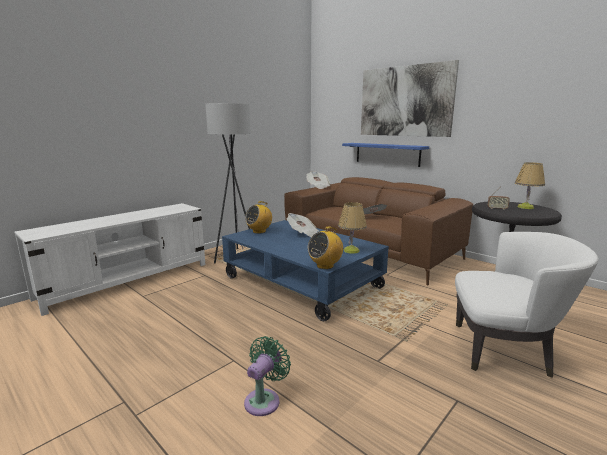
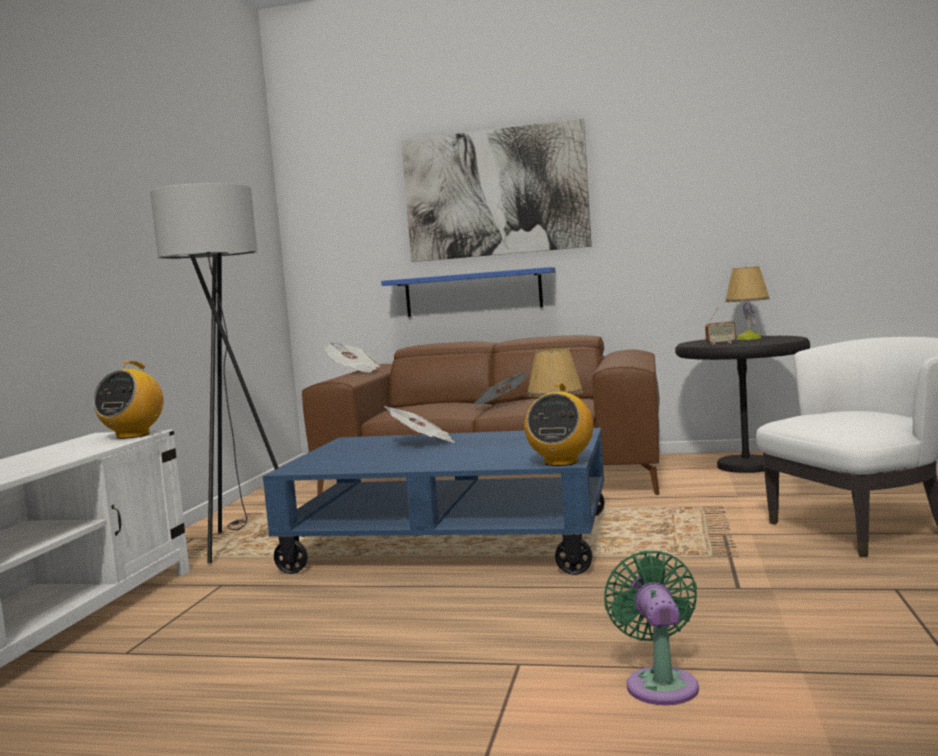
camera: 30 degrees left, 10 degrees down
(259, 231) = (328, 456): radio -> radio (133, 435)

